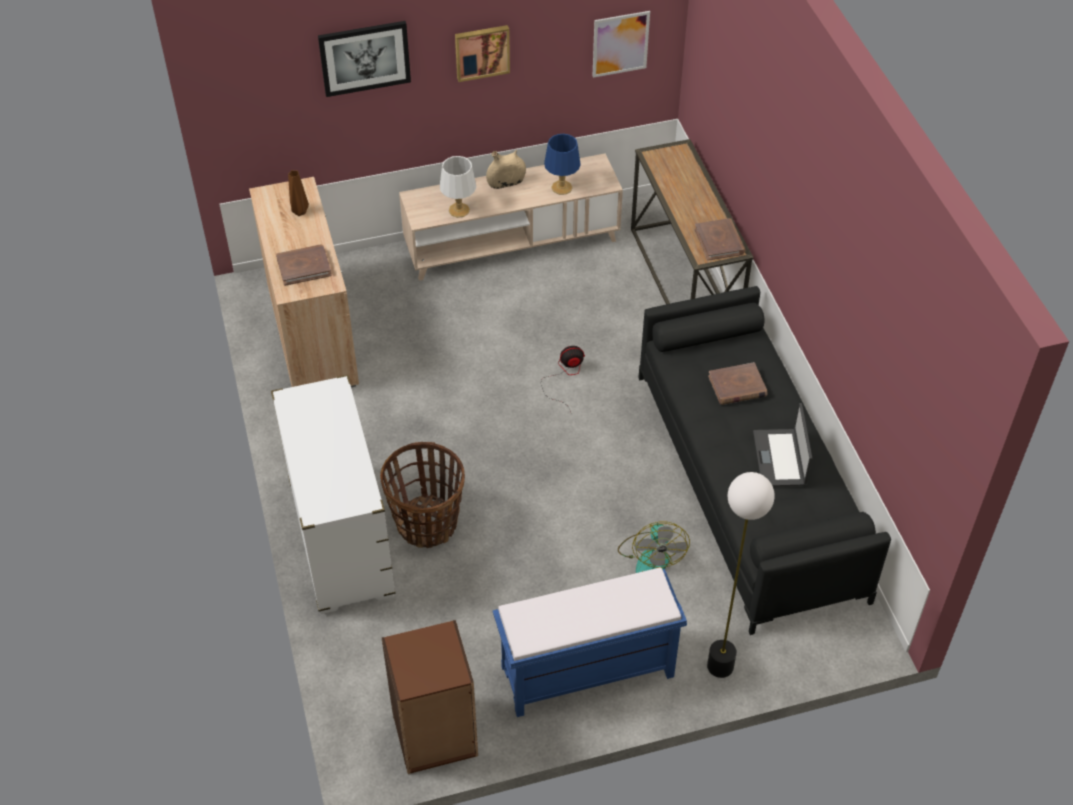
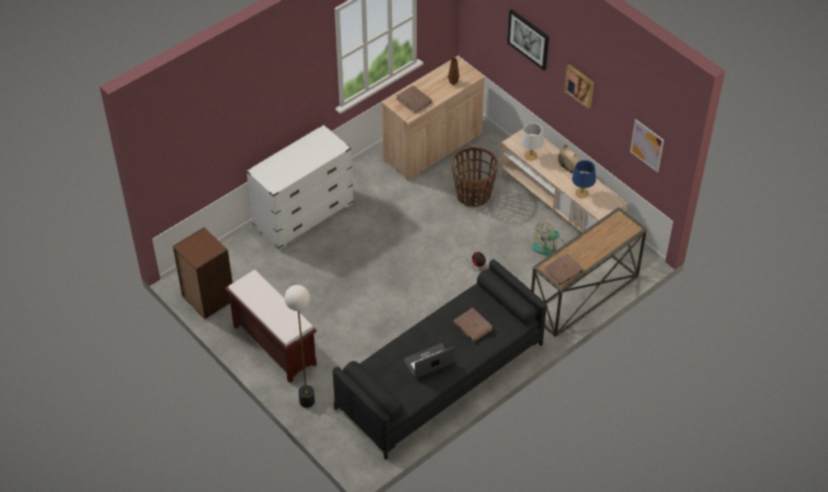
camera: 65 degrees right, 0 degrees up
(427, 523) = (332, 245): basket -> basket (473, 195)
(586, 673) = (273, 345): blue bench -> brown bench
(650, 556) = (363, 347): fan -> fan (548, 246)

